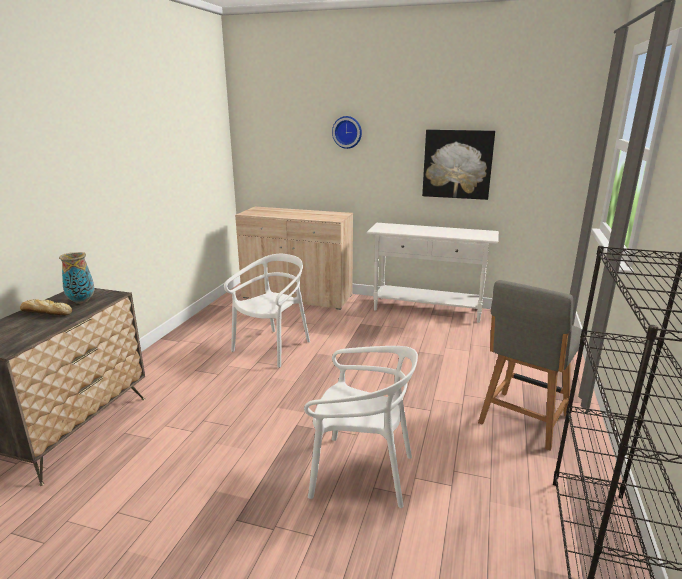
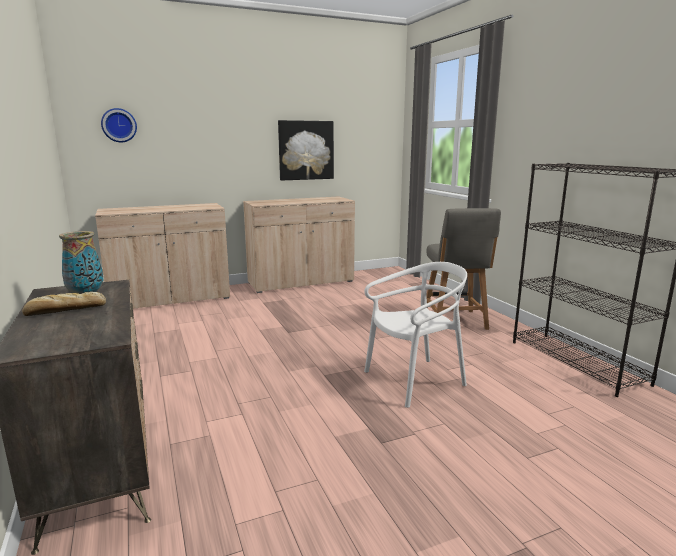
camera: 40 degrees left, 5 degrees down
(273, 348) = (212, 337): white chair -> none
(347, 132) = (202, 123): wall clock -> wall clock (119, 125)
(428, 310) = (301, 282): white console table -> beige cabinet

